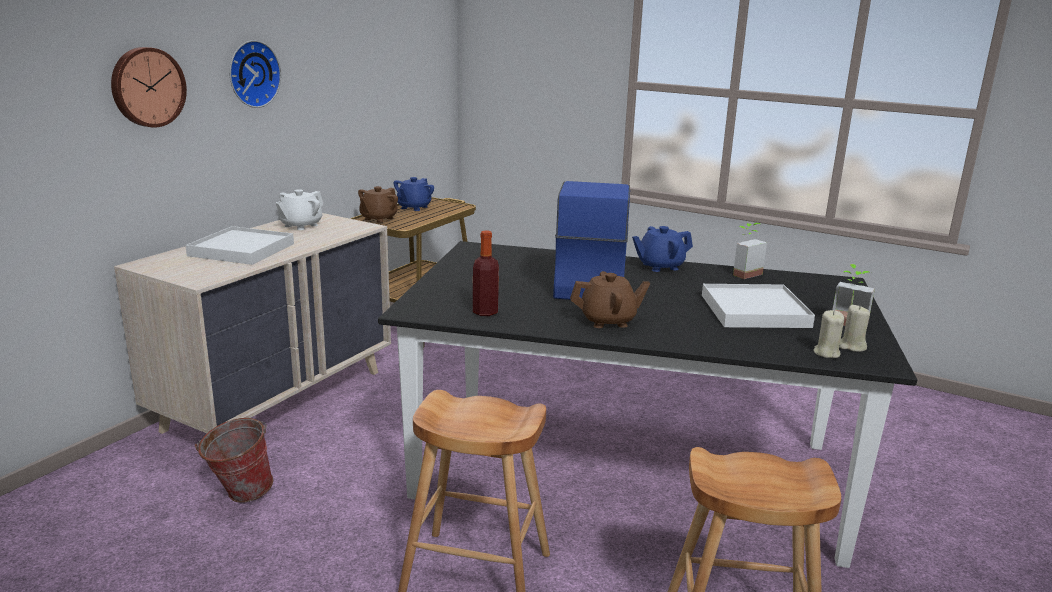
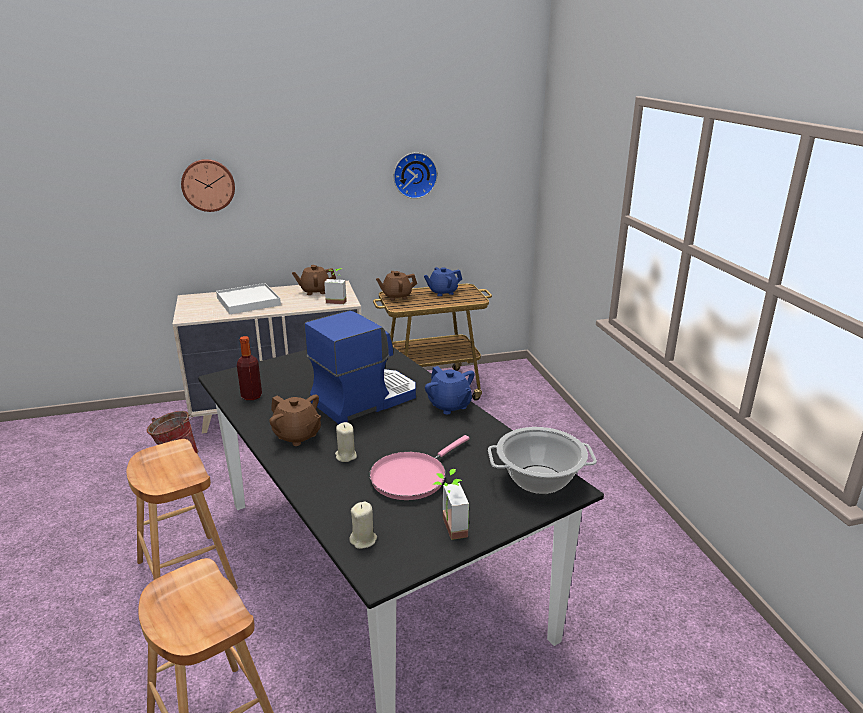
camera: 45 degrees right, 5 degrees up
(252, 74) = (297, 177): wall clock -> wall clock (414, 175)
(300, 225) = (315, 291): white teapot -> brown teapot
(660, 266) = (449, 406): blue teapot -> blue teapot turned 150 degrees counterclockwise
(743, 273) = (499, 439): potted plant -> potted plant (337, 300)
(754, 311) = (412, 477): white tray -> pink frying pan
(820, 284) = (539, 480): none -> cooking pot
(852, 346) = (397, 547): beige candle -> beige candle (345, 456)

